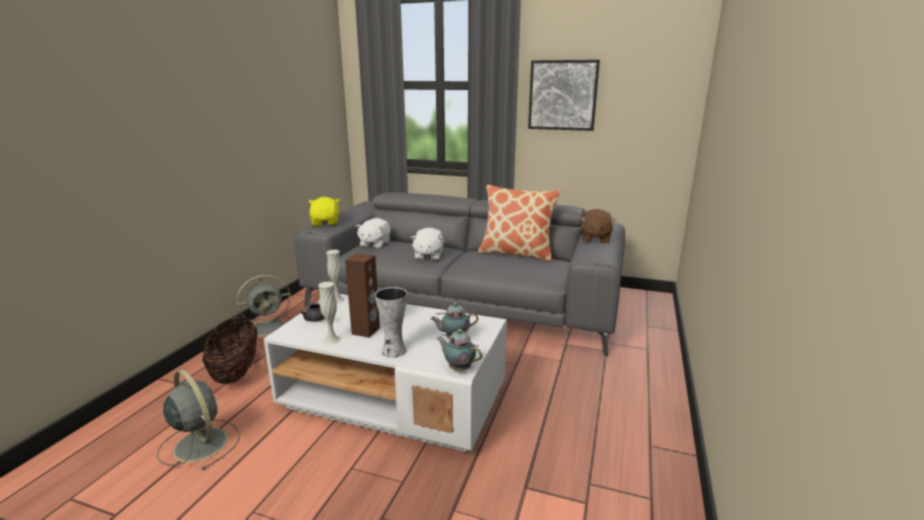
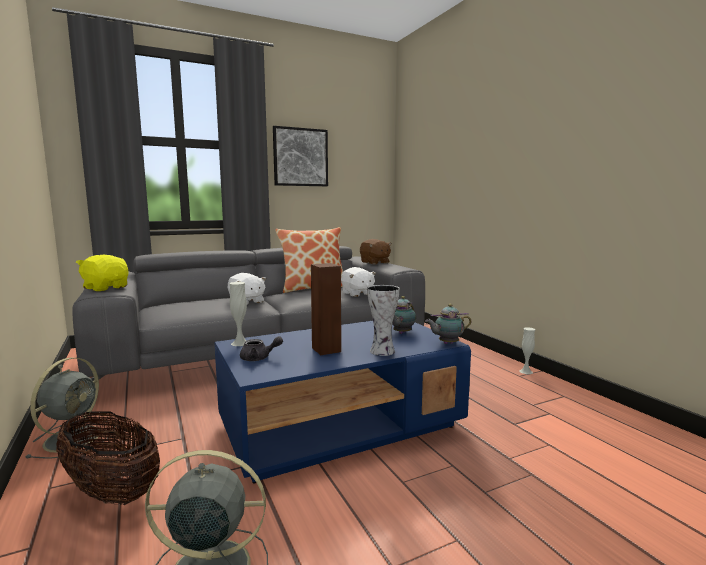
camera: 45 degrees left, 10 degrees down
(332, 340) = (314, 363): white vase -> white vase (526, 371)
(374, 244) = (167, 306): white plush toy -> white plush toy (357, 294)
(394, 399) = (341, 426): white coffee table -> blue coffee table

